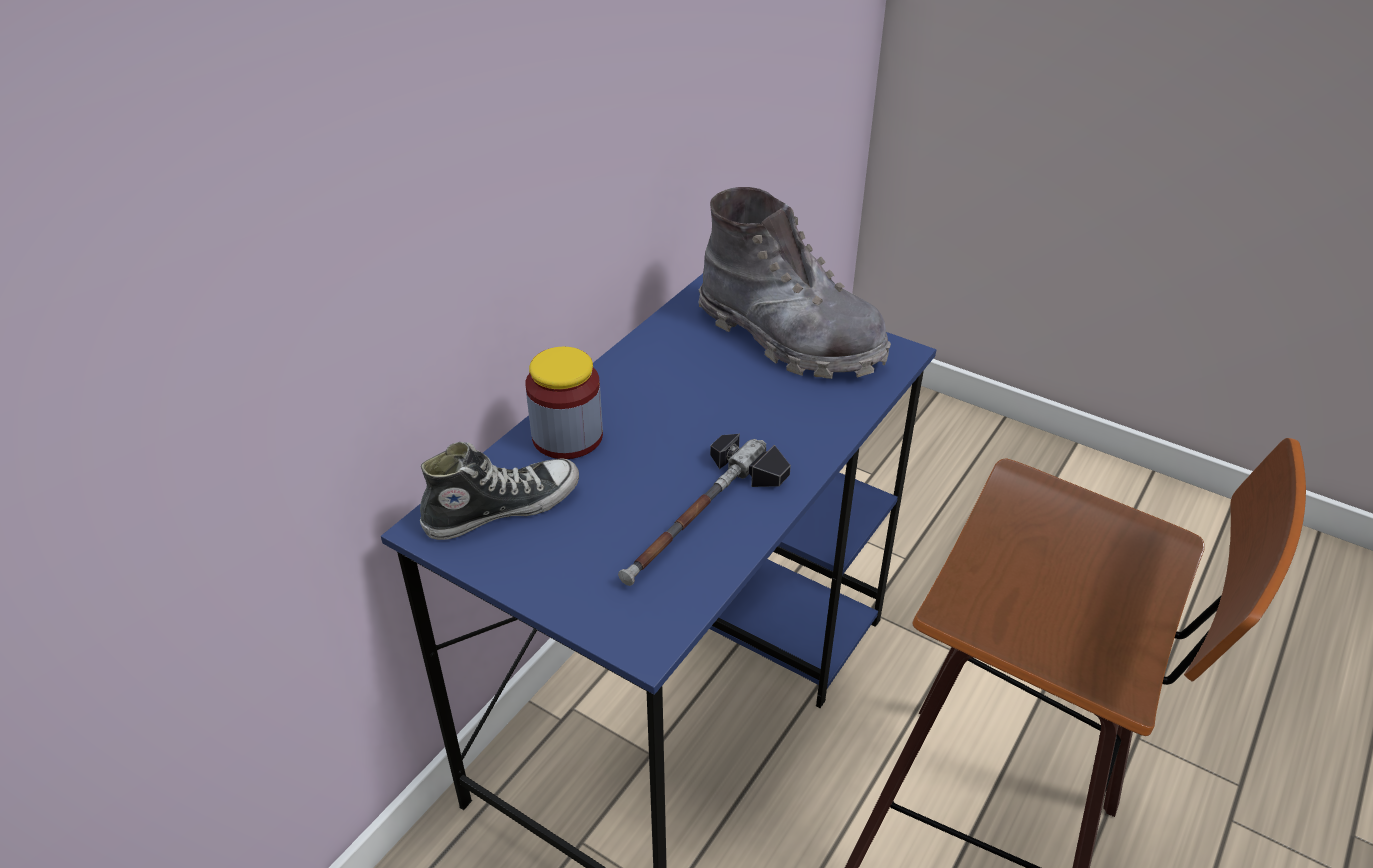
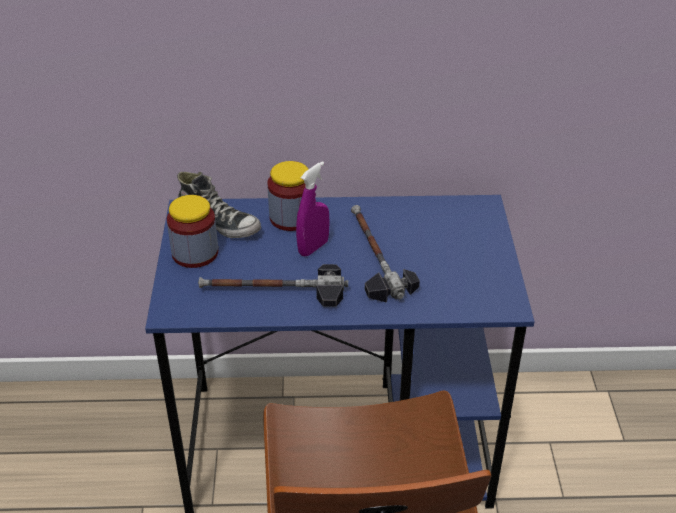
camera: 55 degrees right, 0 degrees up
(540, 560) = (195, 253): none -> jar
(650, 445) = (313, 247): none -> purple spray bottle
(720, 405) = (374, 256): none -> hammer
(789, 338) = (469, 255): grey boot -> none

